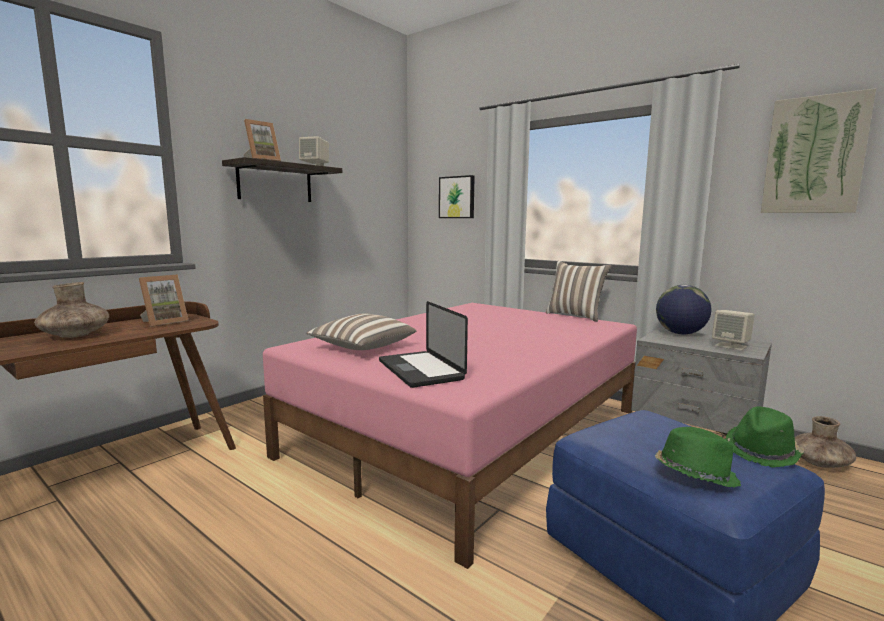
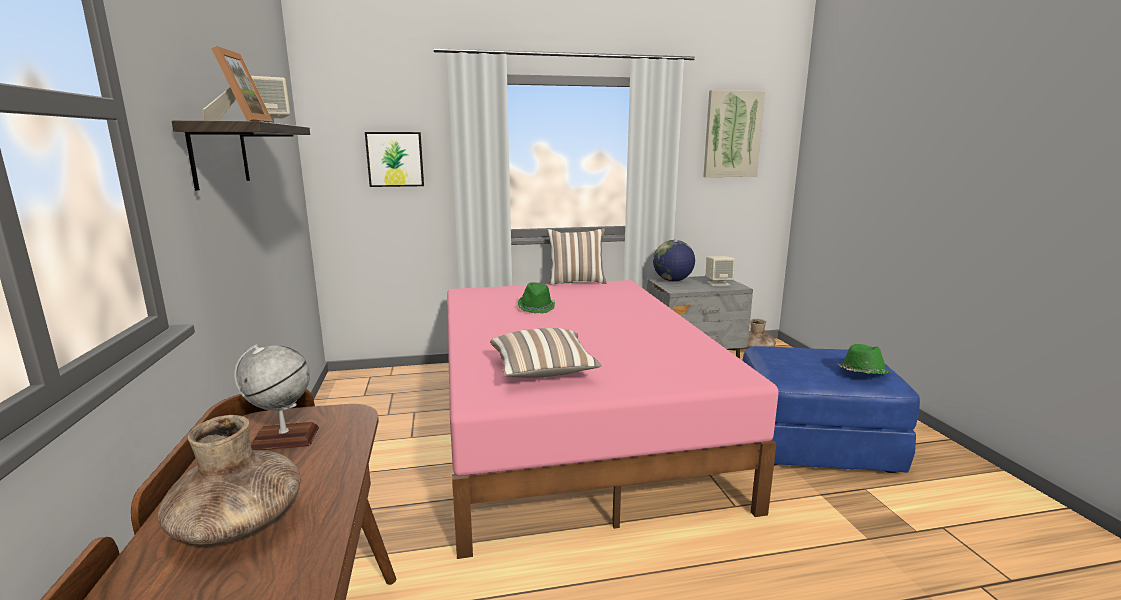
camera: 50 degrees left, 5 degrees up
(164, 322) = (284, 438): picture frame -> globe
(420, 370) = (656, 371): laptop -> none
(762, 451) = (844, 348): green hat -> green hat (536, 307)

